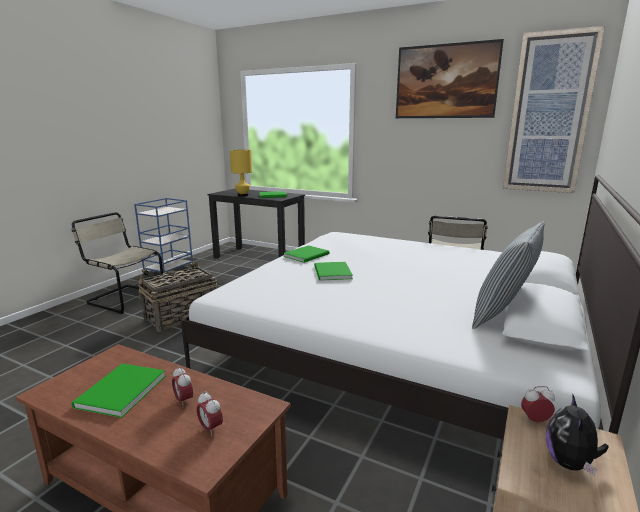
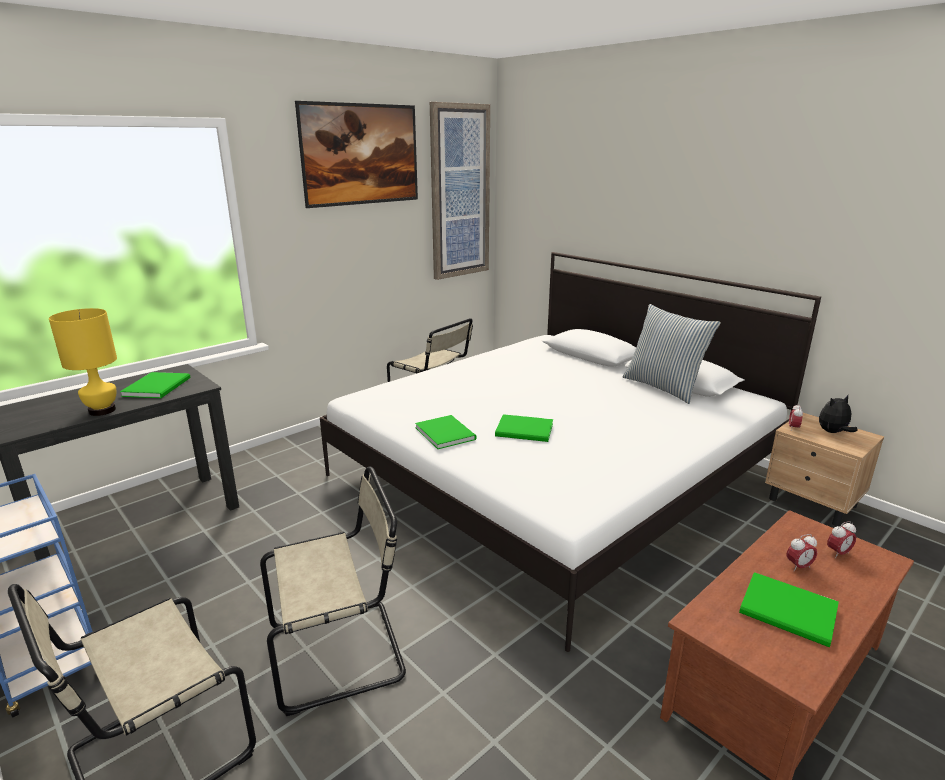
camera: 70 degrees left, 5 degrees up
(180, 316) = (342, 652): basket -> beige chair
(570, 463) = (833, 432): plush toy -> plush toy turned 120 degrees clockwise

